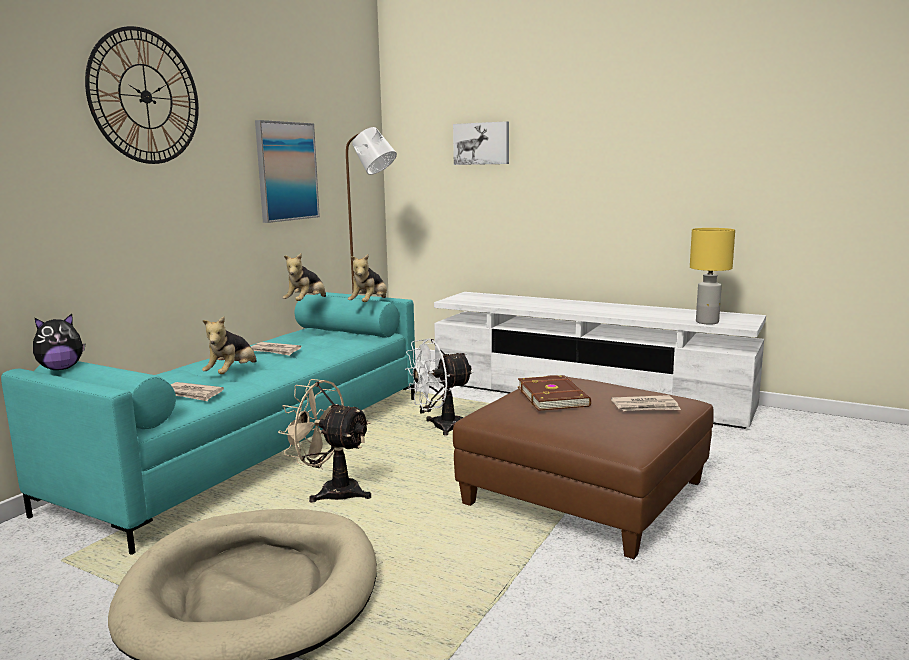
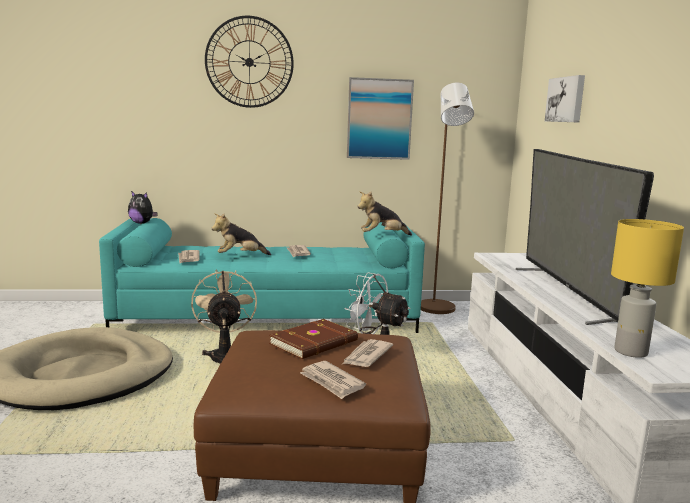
camera: 55 degrees right, 0 degrees up
(306, 303) = (352, 225): plush toy -> none
(579, 307) = (566, 293): none -> television
(600, 388) = (366, 356): none -> newspaper

